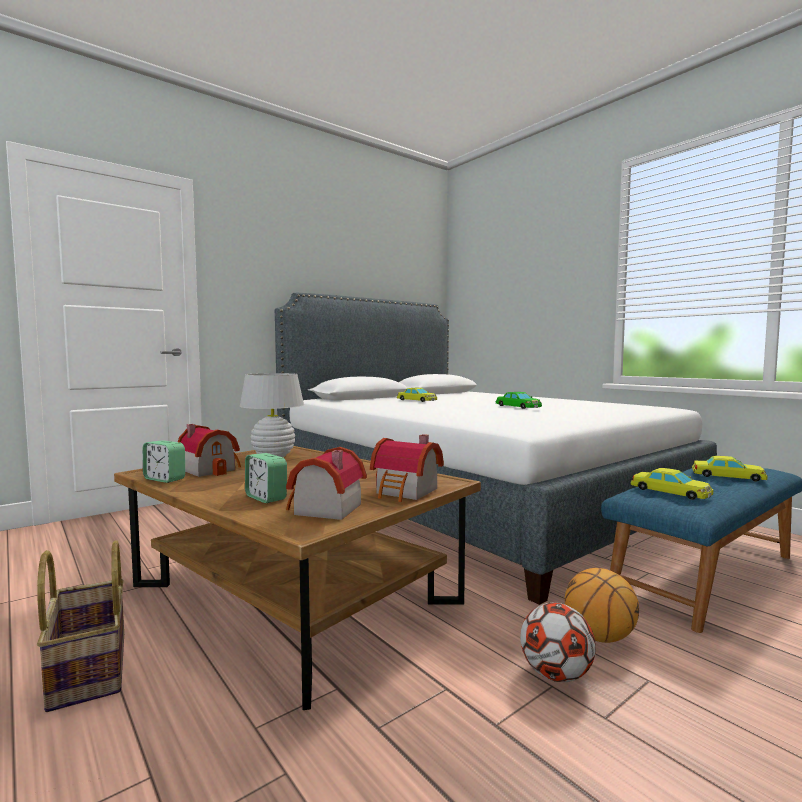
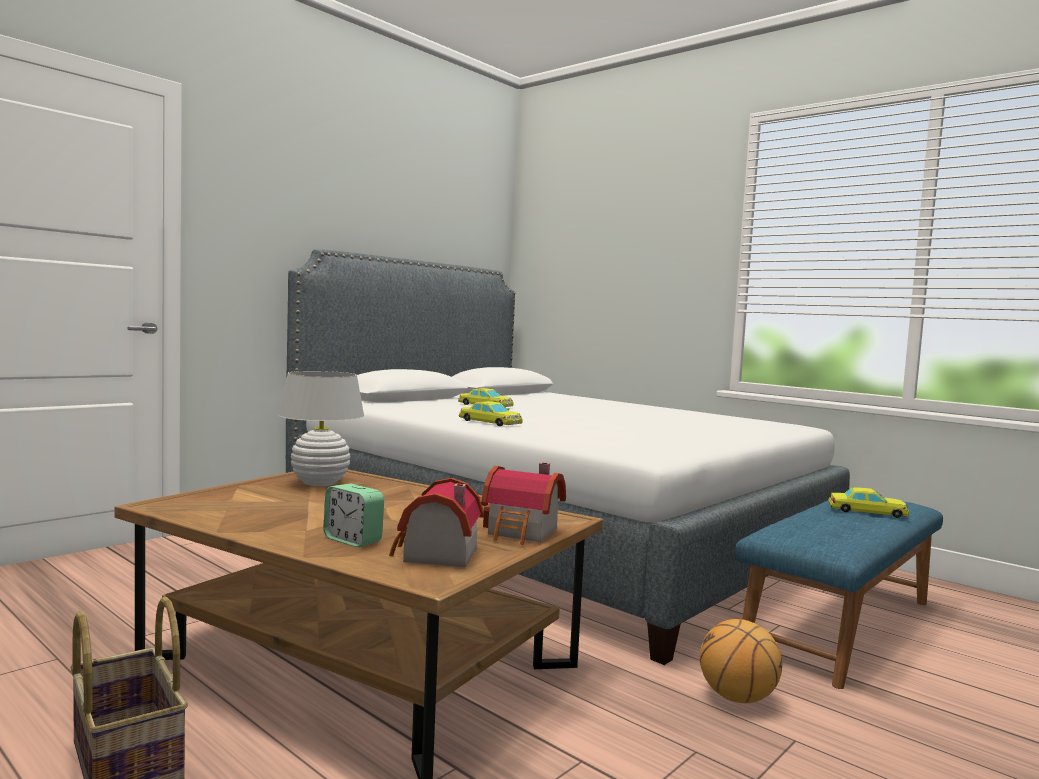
camera: 10 degrees left, 0 degrees up
(164, 479) = (197, 515): alarm clock -> none
(211, 469) = (248, 501): toy house -> none
(518, 406) = (623, 420): green toy car -> none
(556, 675) = (698, 740): football -> none
(670, 491) = (811, 530): yellow toy car -> yellow toy car (490, 422)

